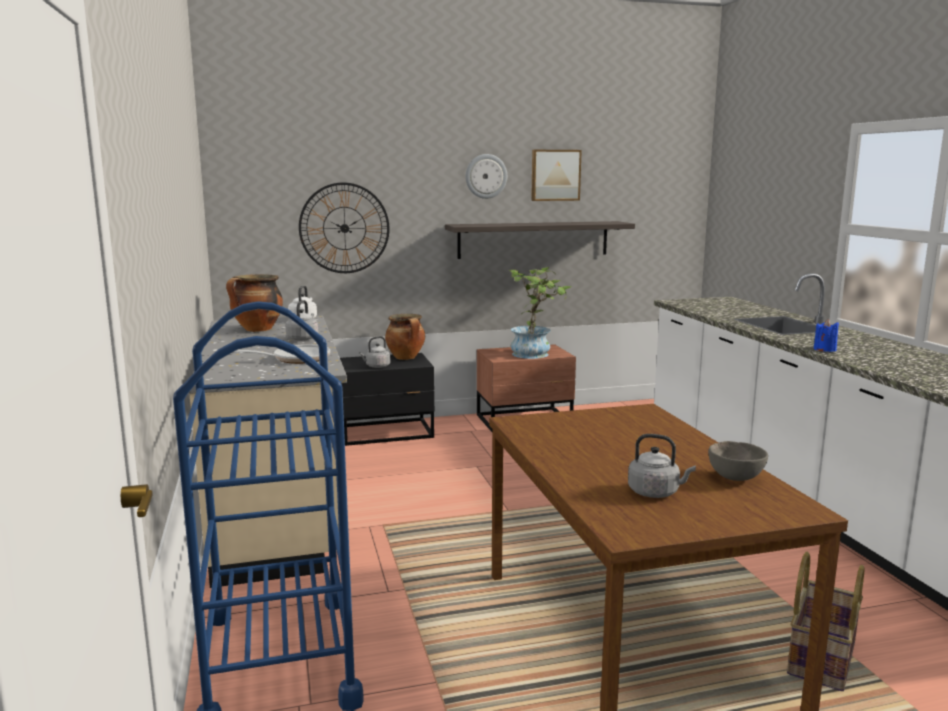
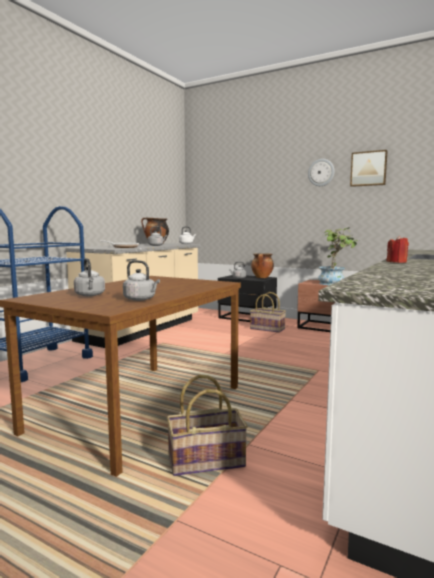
camera: 45 degrees right, 5 degrees down
(344, 228) = (242, 205): wall clock -> none
(460, 445) = (267, 329): none -> basket
(533, 239) = (352, 212): shelf -> none
(735, 478) = (141, 299): grey bowl -> grey kettle
(824, 350) = (396, 262): blue candle -> red candle

